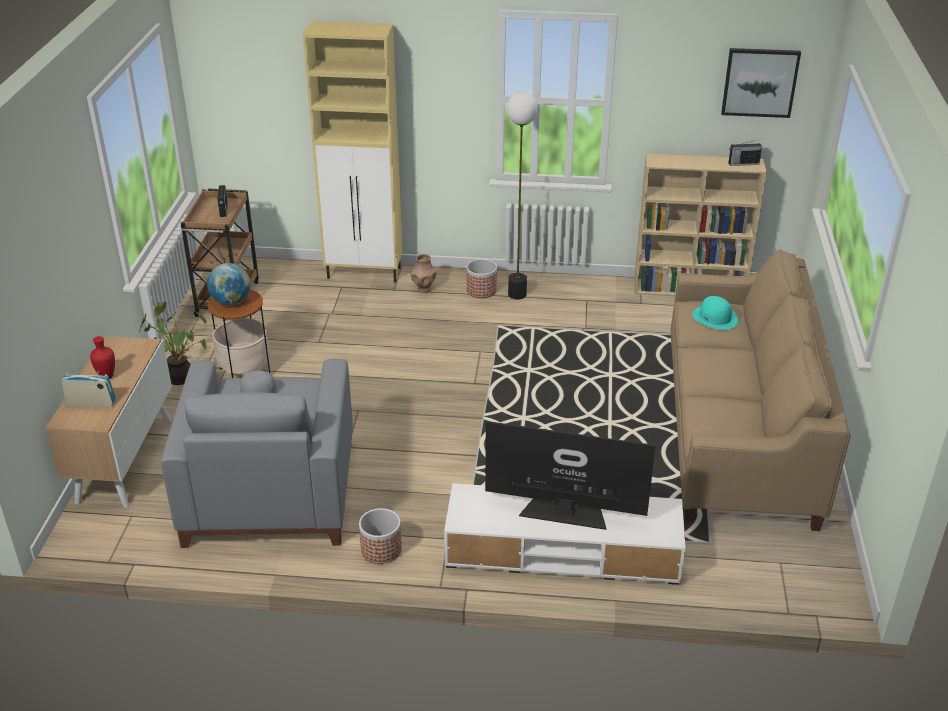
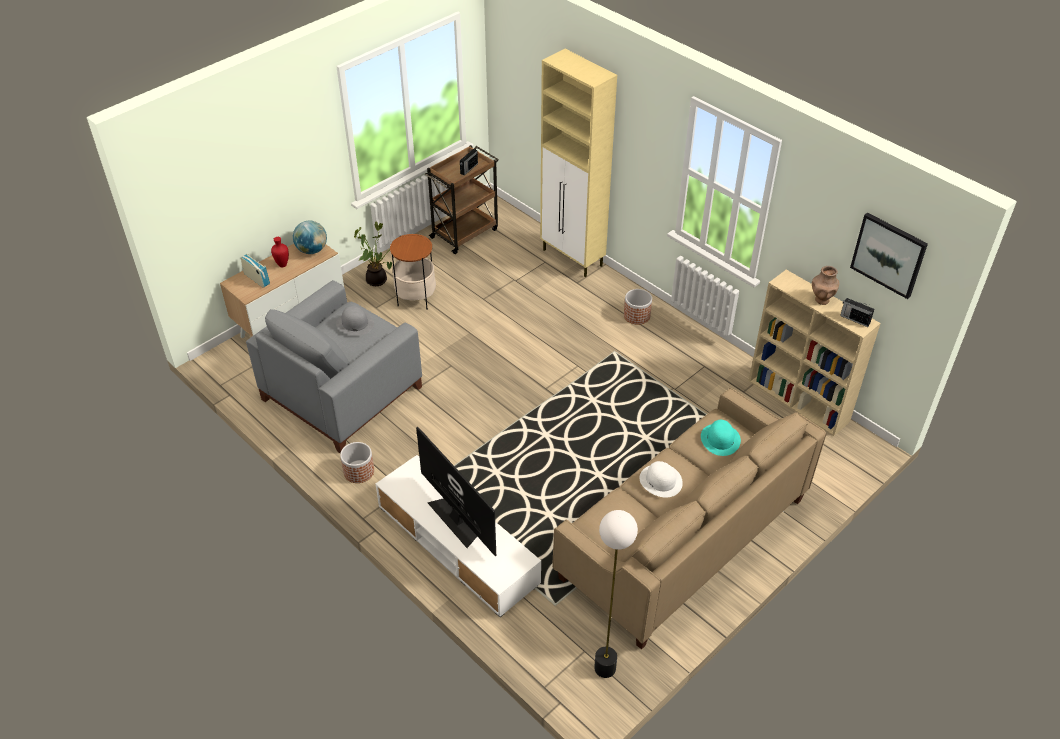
camera: 40 degrees right, 10 degrees up
(231, 302) = (409, 245): globe -> globe (312, 250)
(424, 289) = (598, 293): brown vase -> brown vase (822, 299)
(517, 294) = (658, 333): floor lamp -> floor lamp (605, 668)
(714, 370) = (661, 481): none -> white hat

